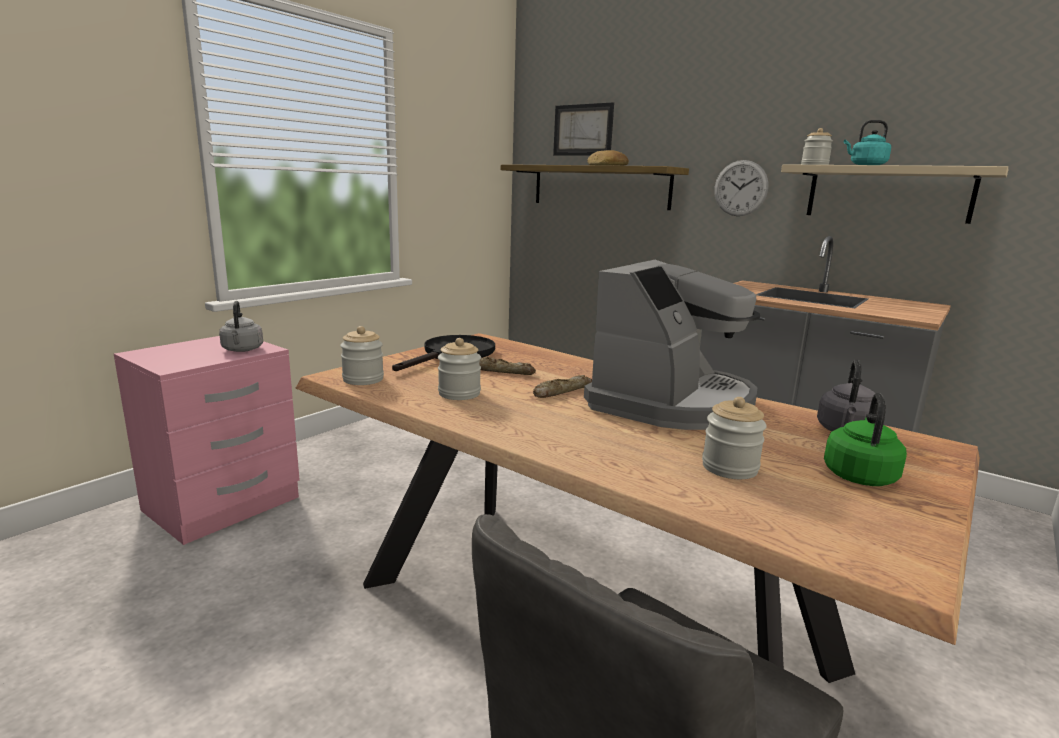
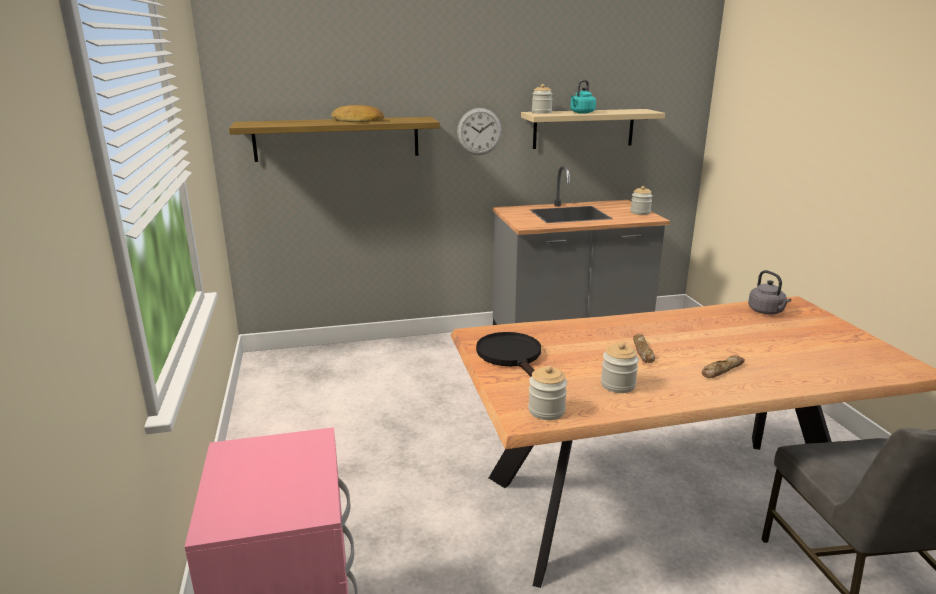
camera: 50 degrees left, 5 degrees up
(242, 350) = (301, 453): grey kettle -> none
(503, 371) = (578, 354): bread -> bread (721, 370)
(583, 130) = (306, 81): picture -> none
(671, 402) = (689, 330): coffee machine -> none
(729, 468) = (799, 356): jar -> jar (640, 212)
(859, 475) = (821, 333): green kettle -> none

